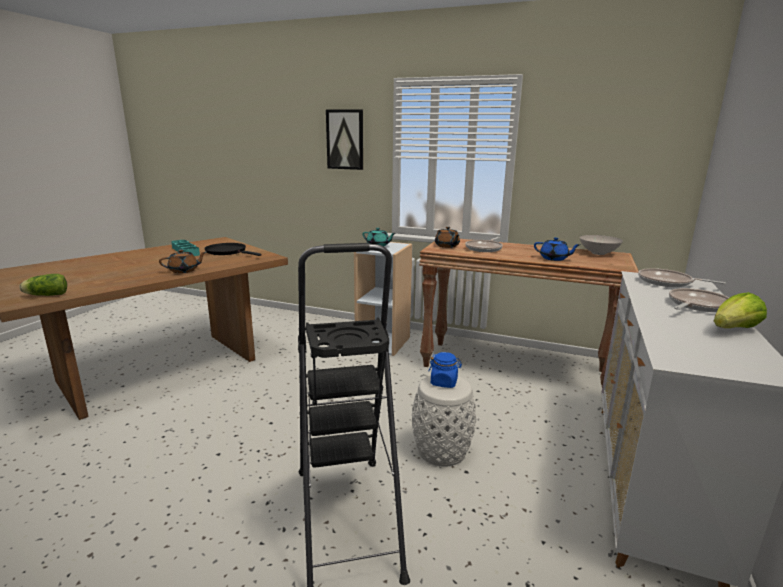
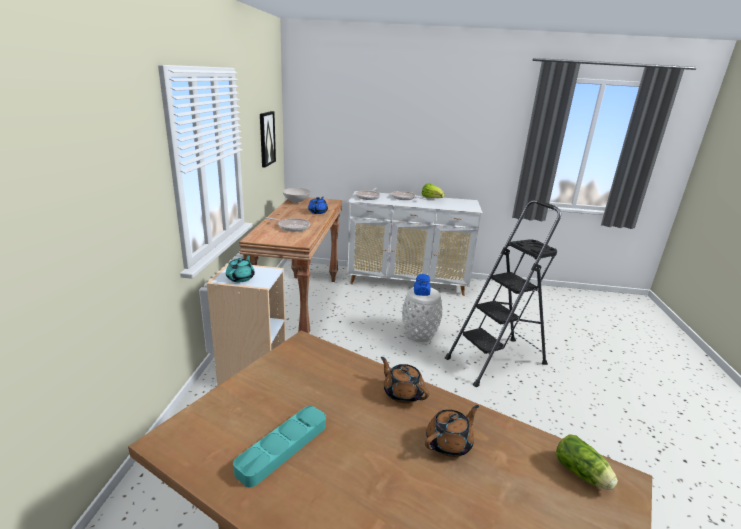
camera: 105 degrees left, 5 degrees up
(228, 252) = (281, 390): black frying pan -> none
(345, 139) = (126, 165): picture -> picture (266, 138)
(447, 246) = (286, 238): brown teapot -> brown teapot (449, 443)

